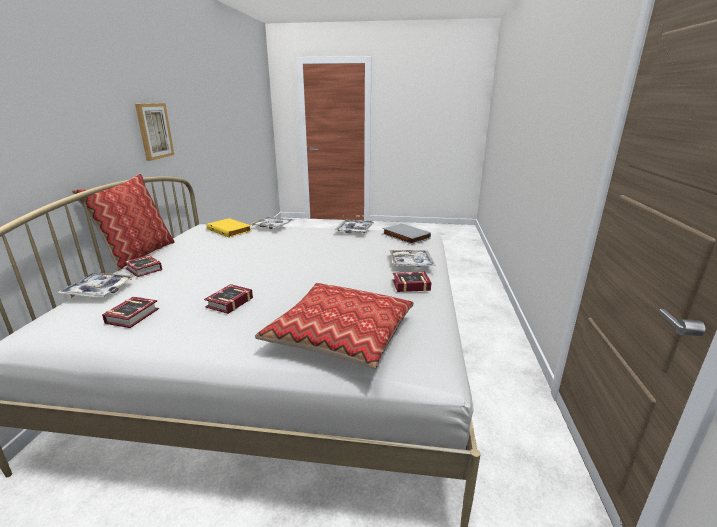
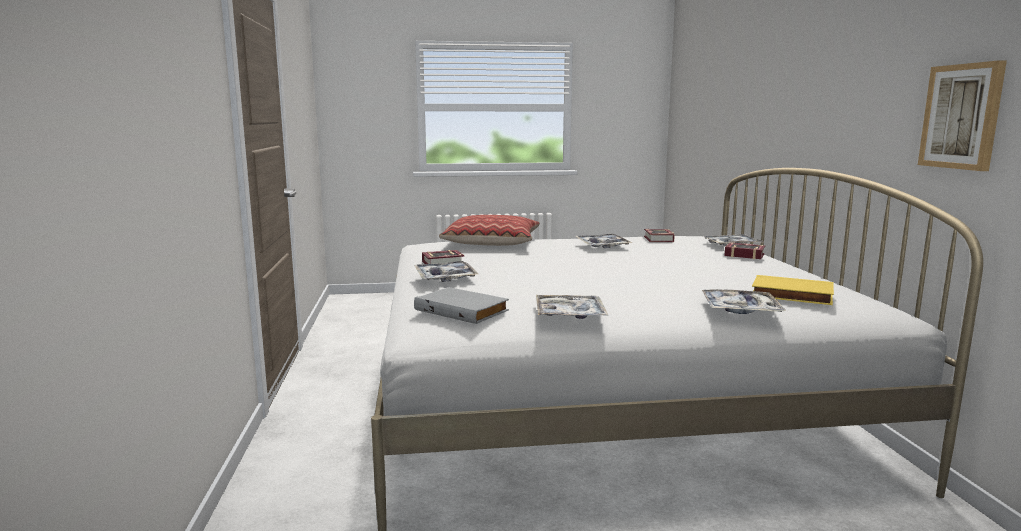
camera: 165 degrees right, 10 degrees down
(138, 254) = (810, 268): pillow -> none
(227, 303) = (602, 246): book -> tray

